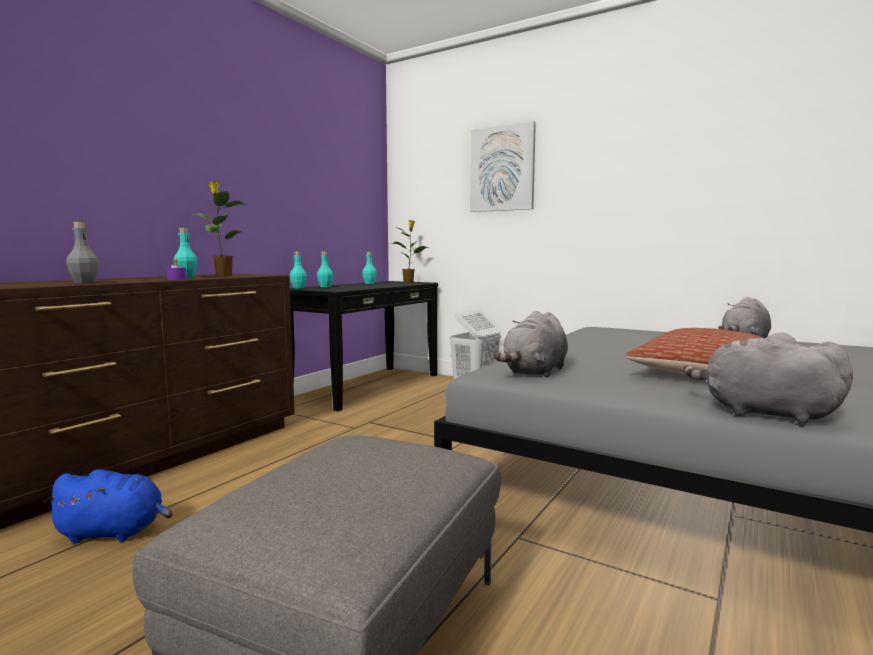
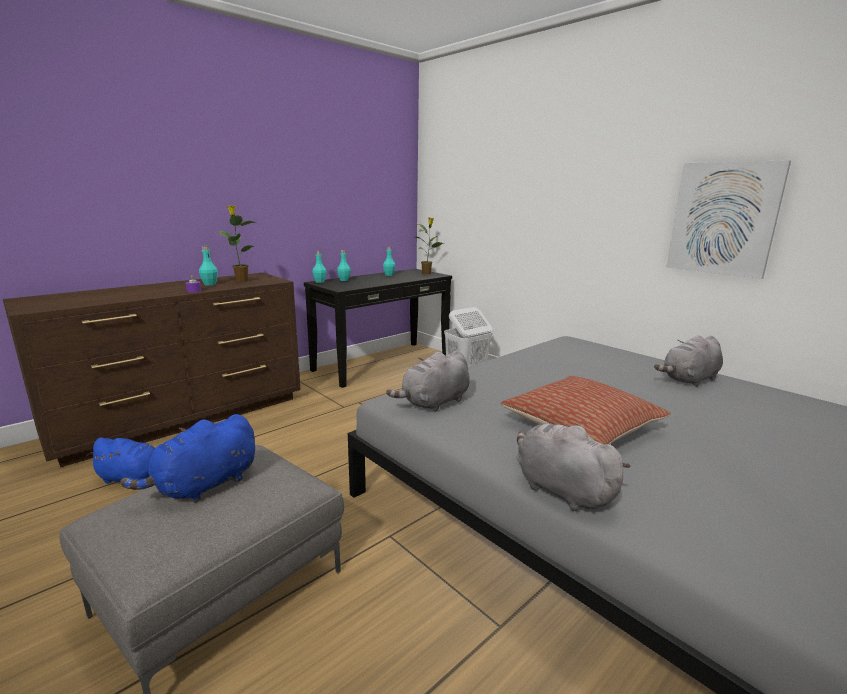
camera: 15 degrees right, 10 degrees up
(85, 283) = (121, 298): grey bottle -> none
(337, 467) = (204, 486): none -> blue plush toy
(502, 169) = (509, 174): picture -> picture (723, 219)

